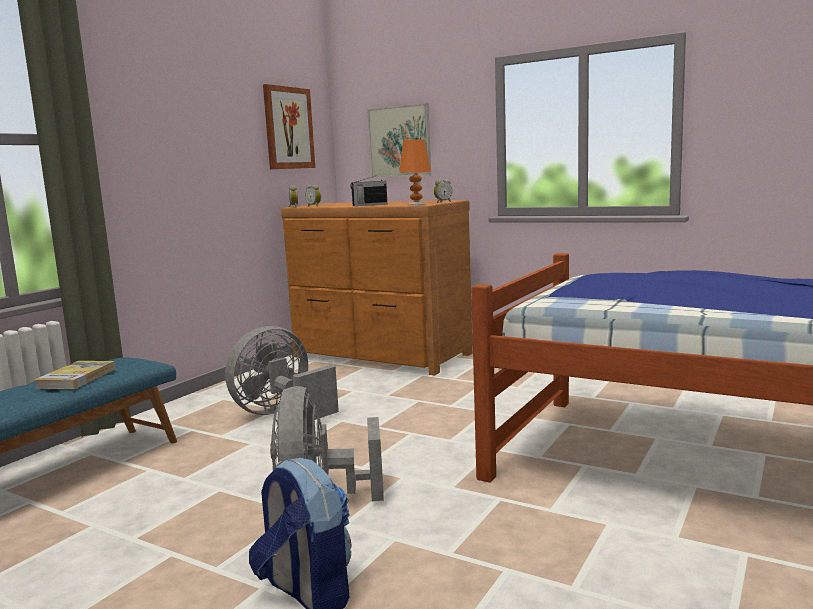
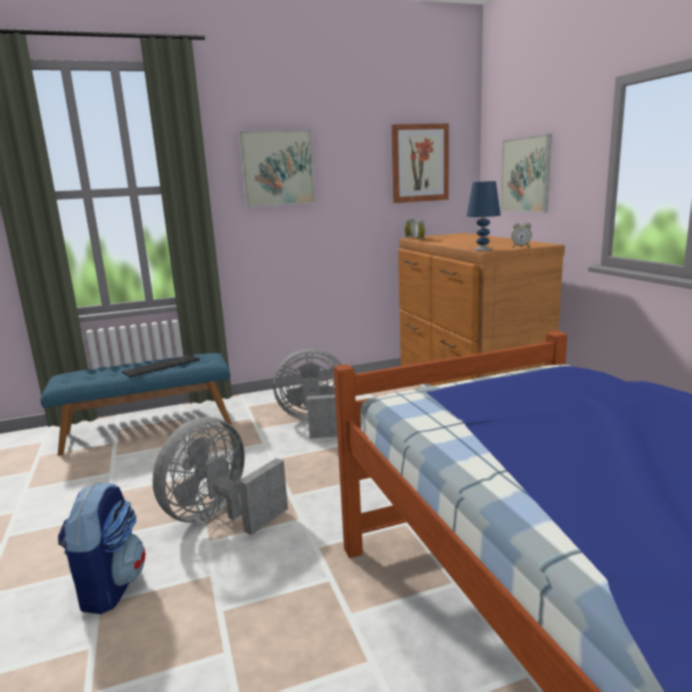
camera: 40 degrees right, 5 degrees up
(77, 378) = (160, 366): book -> keyboard
(160, 121) = (277, 168): none -> picture
(369, 205) = (456, 243): radio -> none
(416, 204) = (482, 249): orange table lamp -> blue table lamp

